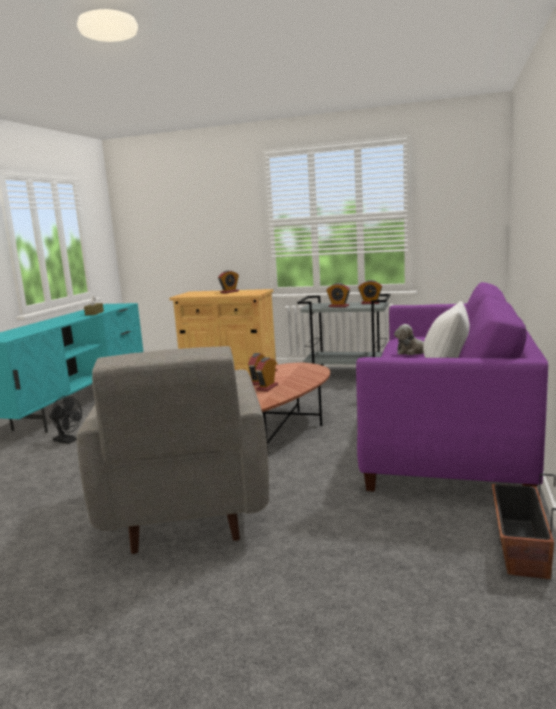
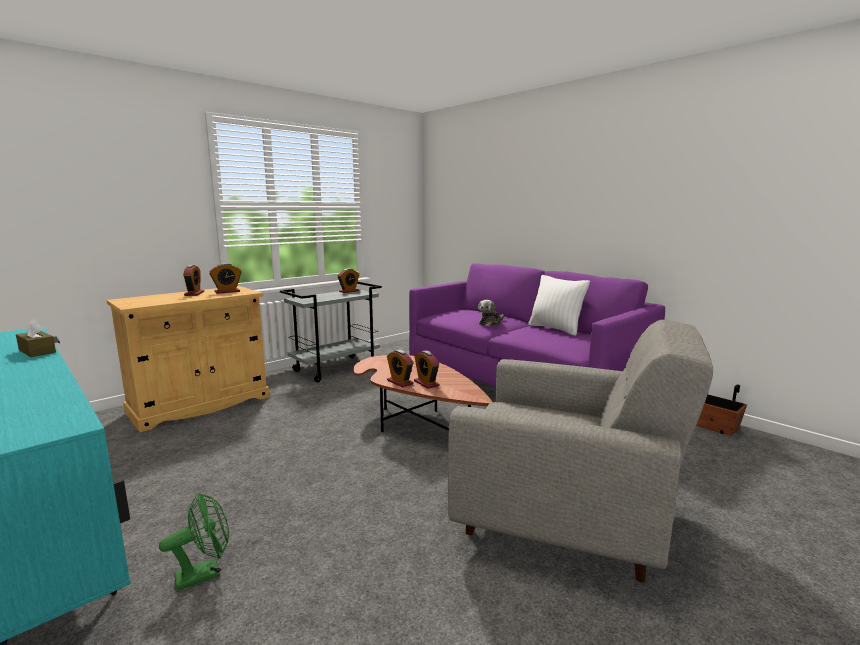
camera: 60 degrees left, 0 degrees up
(68, 441) = (205, 573): black fan -> green fan
(338, 306) = (332, 297): alarm clock -> alarm clock (227, 291)

